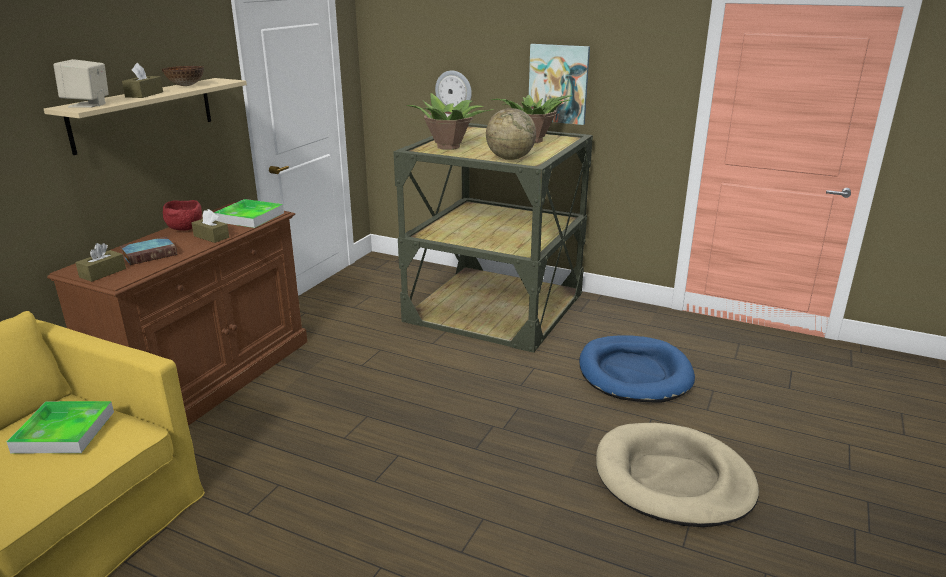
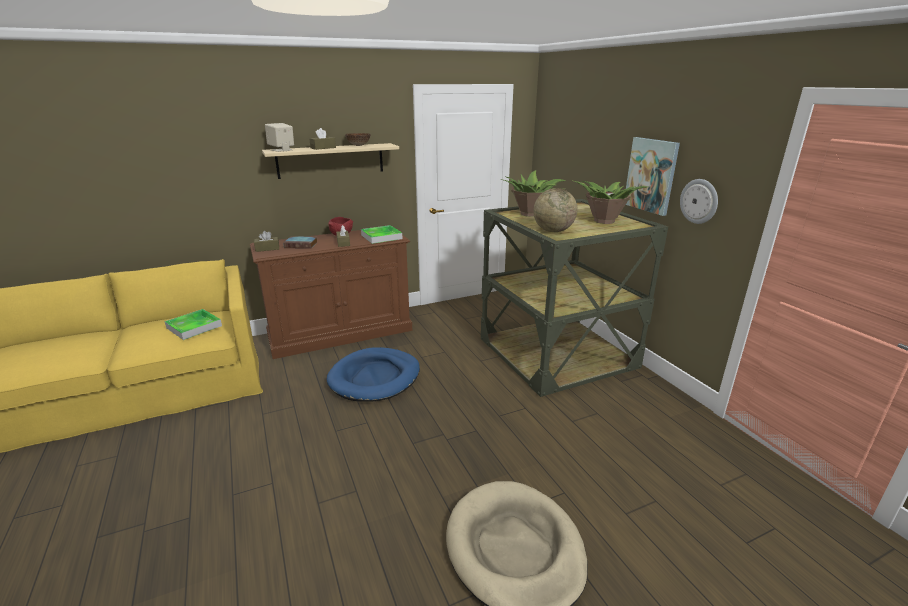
camera: 40 degrees right, 0 degrees up
(453, 91) = (581, 172): wall clock -> wall clock (699, 201)
(634, 373) = (600, 449): blue dog bed -> blue dog bed (375, 378)

